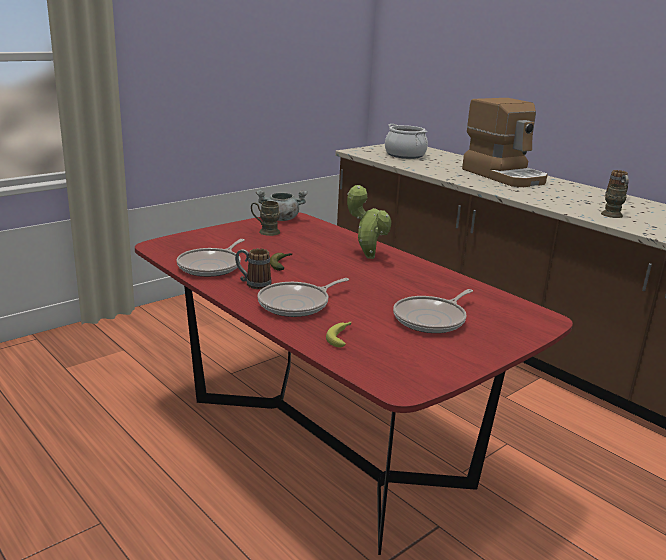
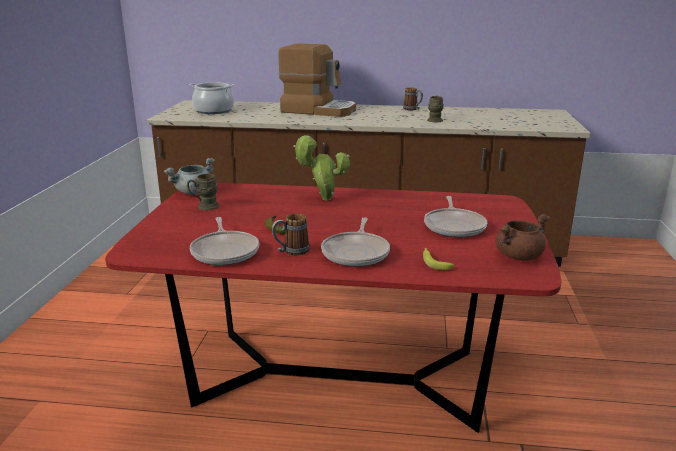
camera: 40 degrees left, 0 degrees up
(432, 366) = (518, 255): none -> brown cooking pot

